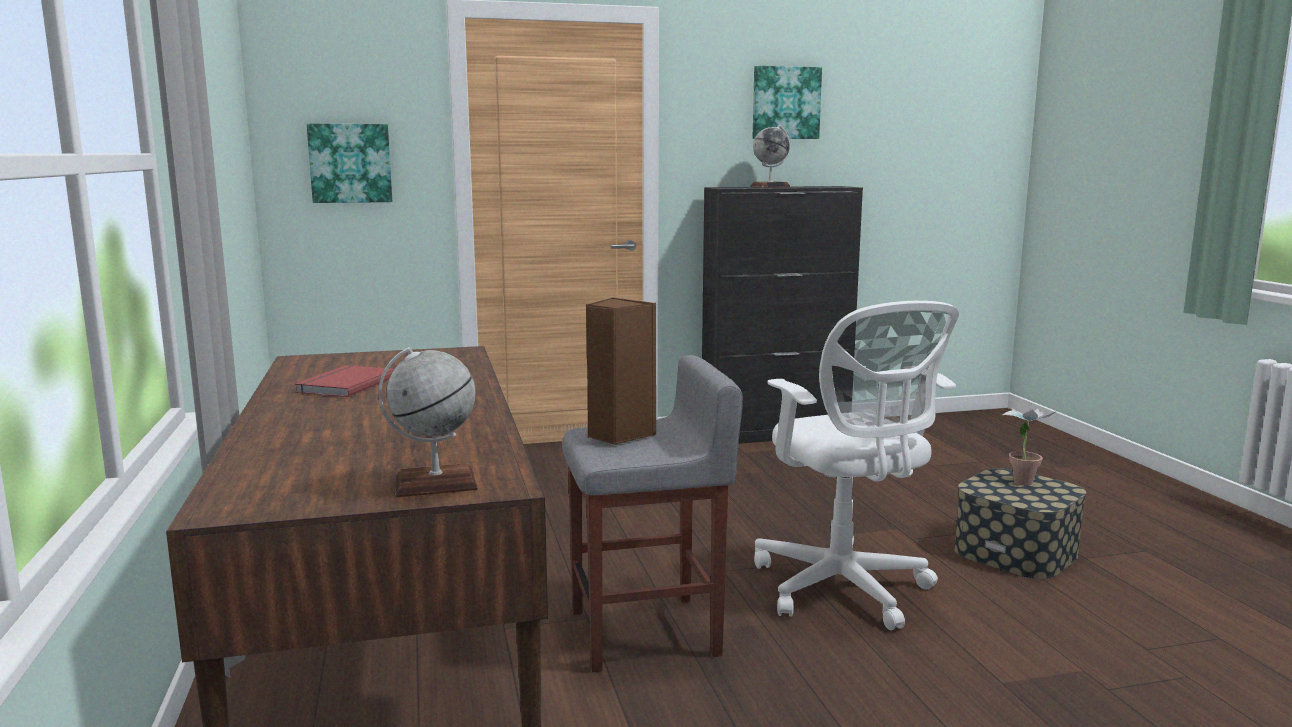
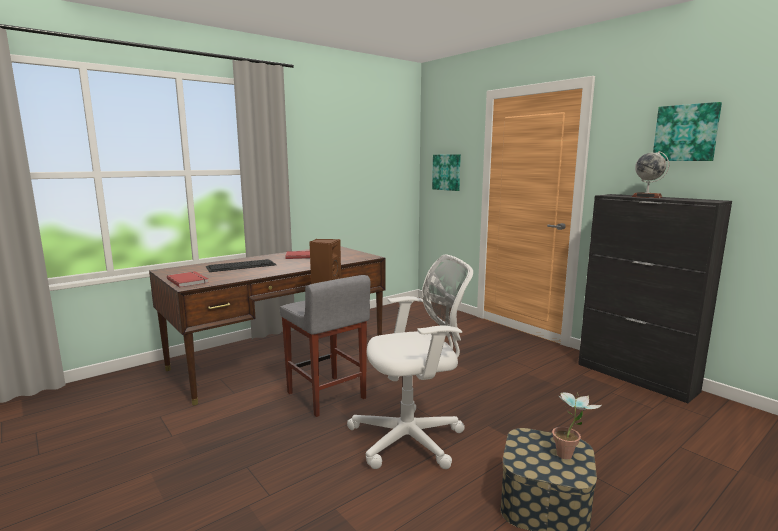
camera: 65 degrees right, 0 degrees up
(344, 433) = (241, 265): none -> keyboard
(435, 484) = (189, 281): globe -> red book
(844, 590) = (412, 439): white office chair -> white office chair turned 150 degrees counterclockwise

